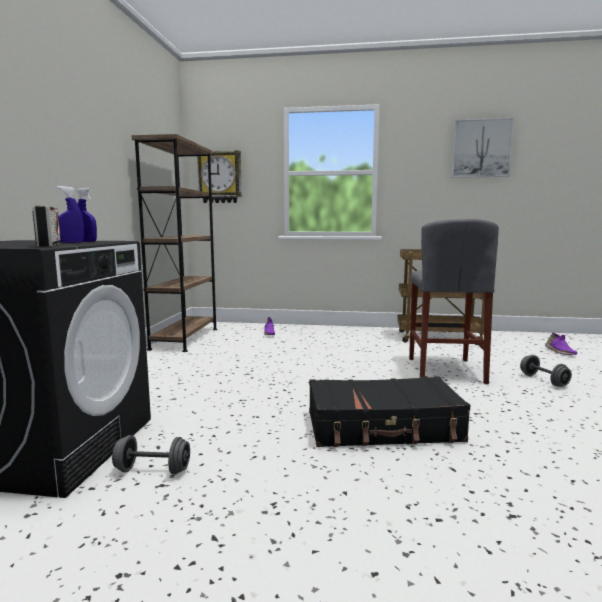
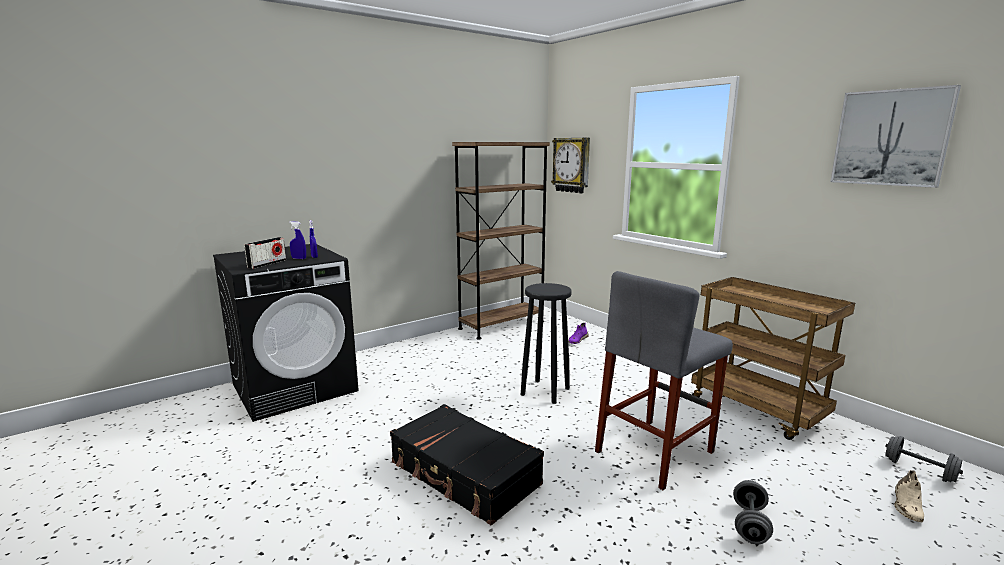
camera: 45 degrees right, 5 degrees up
(153, 470) = (301, 427): grey dumbbell -> grey dumbbell (919, 470)
(318, 365) = (546, 391): none -> black stool
(559, 352) = (907, 506): purple shoe -> beige shoe

